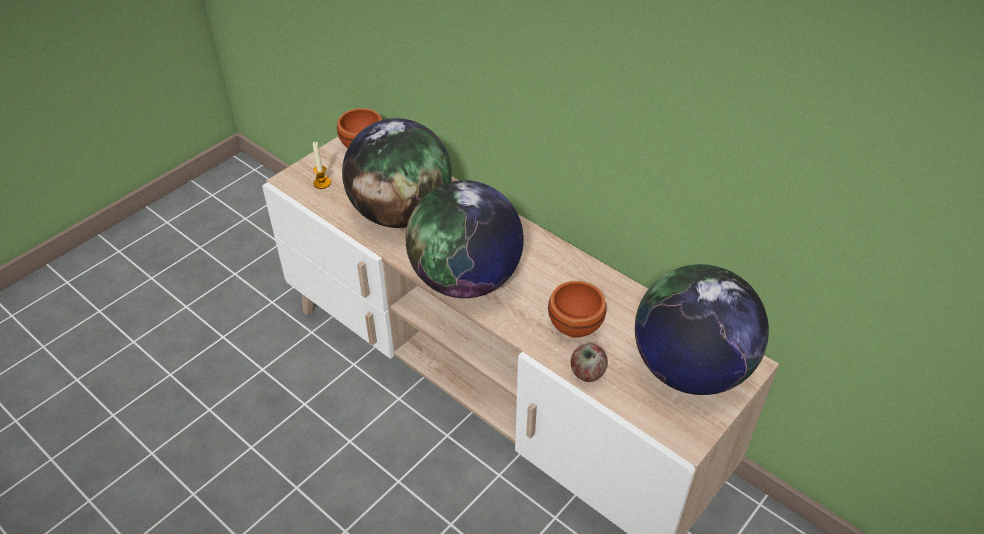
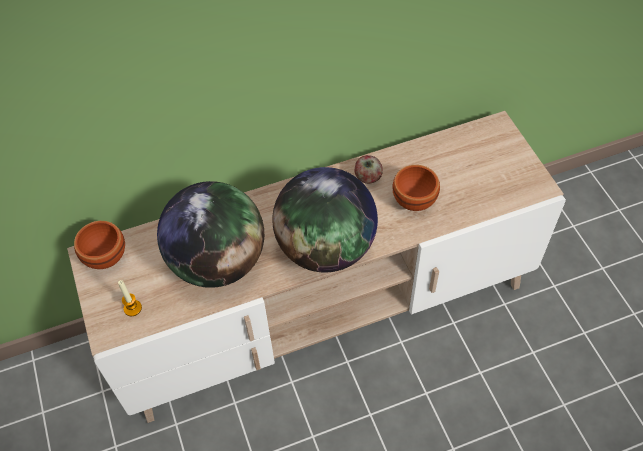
camera: 60 degrees left, 10 degrees up
(587, 373) = (460, 214): apple -> apple (367, 177)
(689, 369) = (486, 157): globe -> none

